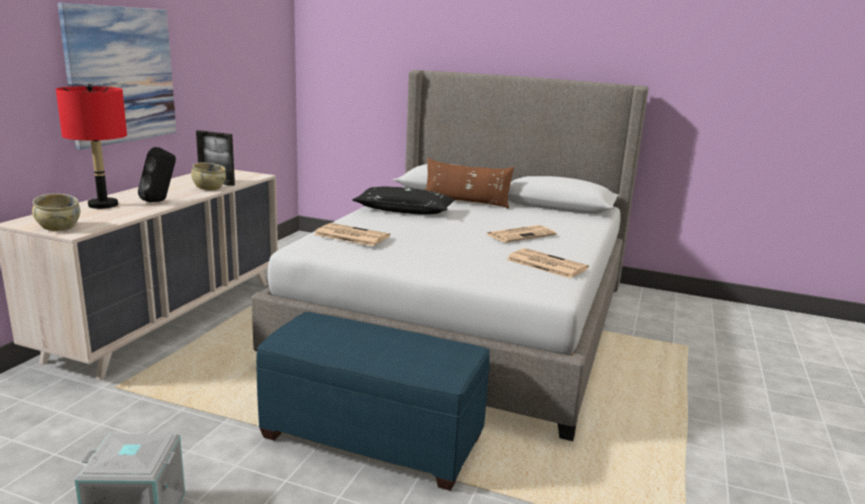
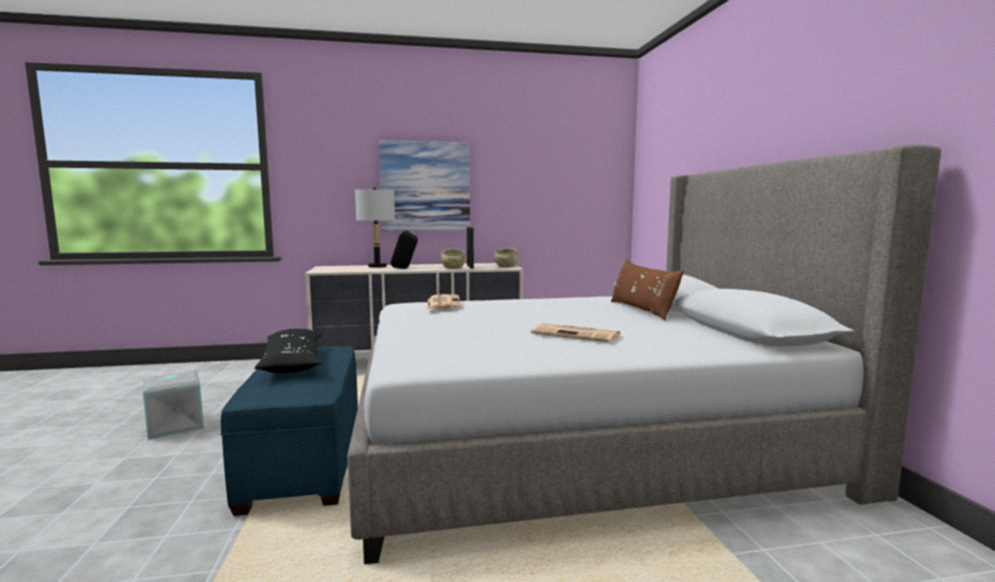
camera: 60 degrees right, 10 degrees down
(58, 227) = (323, 269): beige bowl -> beige bowl (506, 266)
(103, 205) = (377, 266): red table lamp -> grey table lamp
(404, 211) = (556, 303): black pillow -> black pillow (293, 363)
(545, 264) = (491, 352): newspaper -> none

